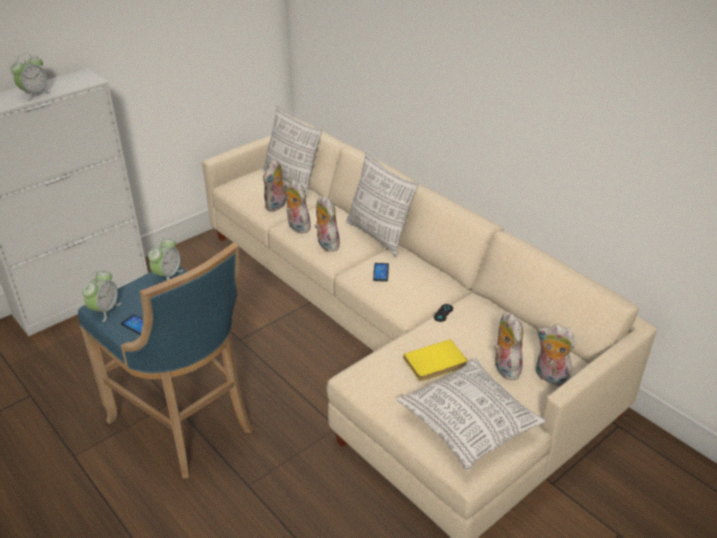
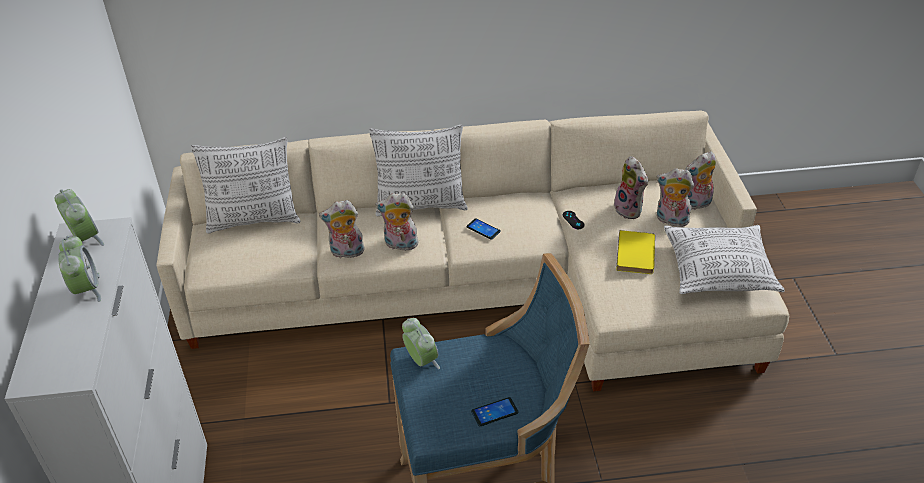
camera: 55 degrees left, 5 degrees up
(105, 310) = (441, 433): alarm clock -> alarm clock (85, 239)
(276, 206) = (290, 251): plush toy -> plush toy (630, 210)

